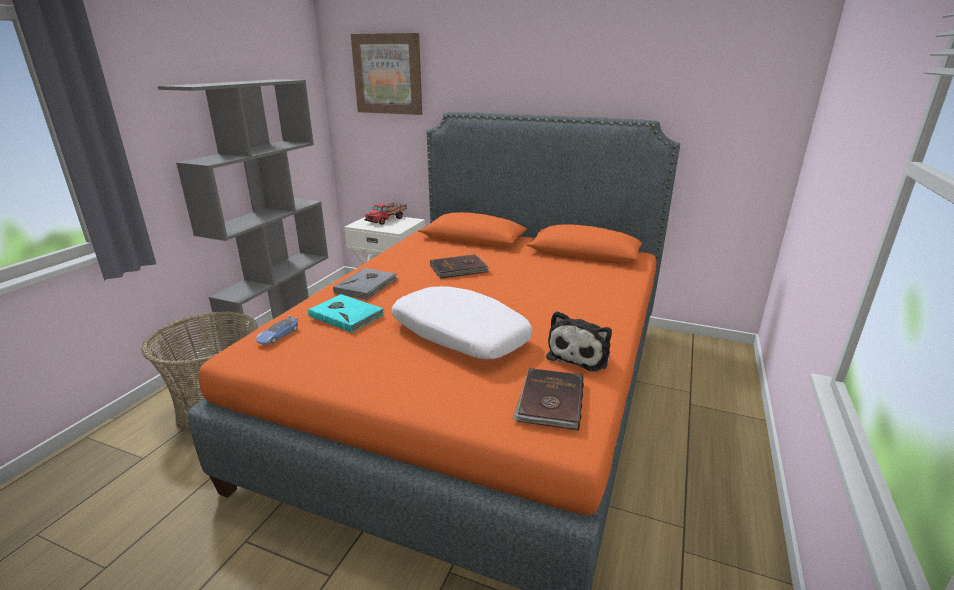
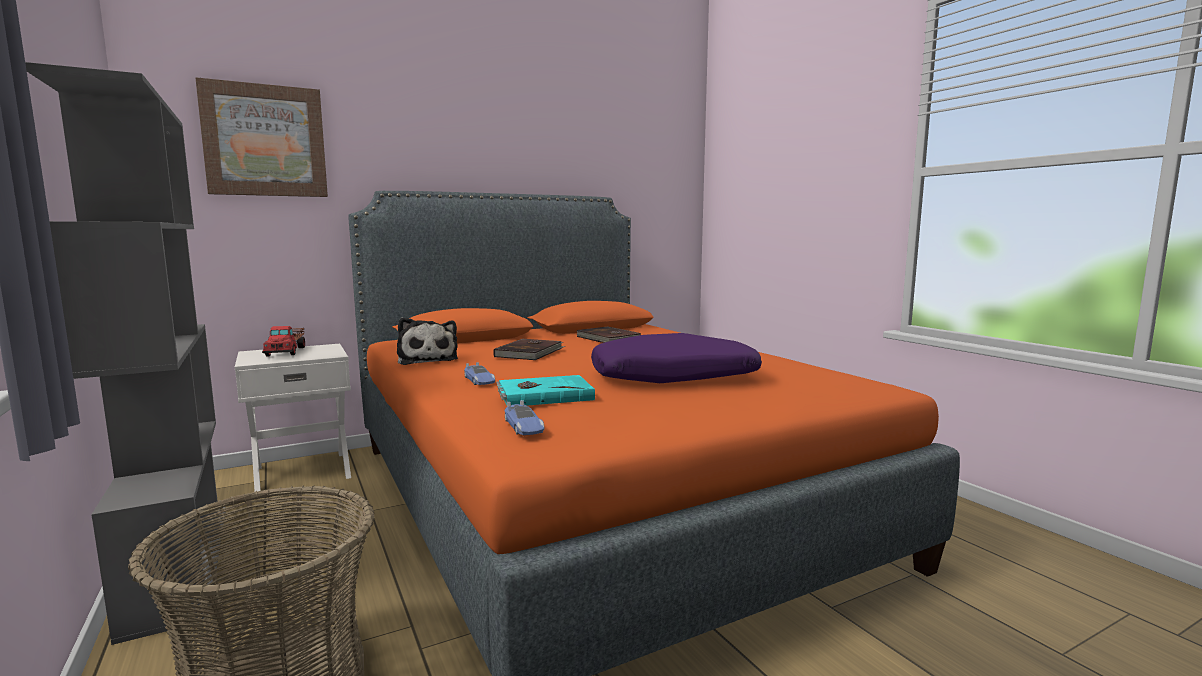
camera: 50 degrees left, 15 degrees down
(367, 286) = (479, 380): grey book -> toy car
(459, 335) = (673, 378): white pillow -> purple pillow
(549, 401) = (832, 381): brown book -> brown book (607, 338)
(580, 354) = (770, 363): plush toy -> plush toy (427, 359)

